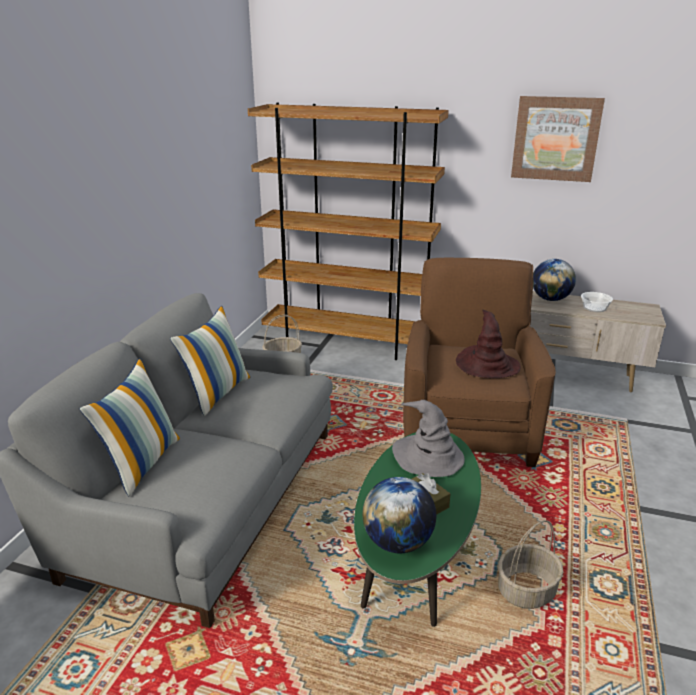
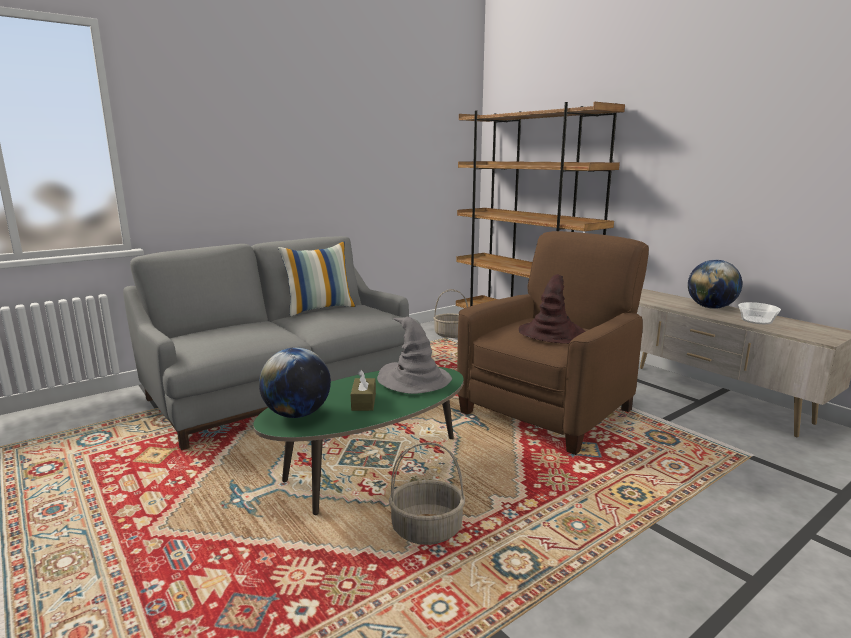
camera: 35 degrees right, 10 degrees down
(141, 463) = (215, 326): pillow -> none
(555, 138) = (733, 125): picture -> none

